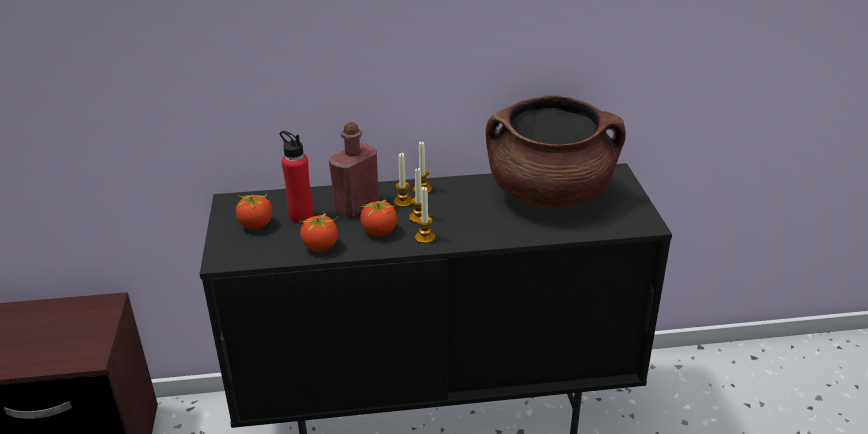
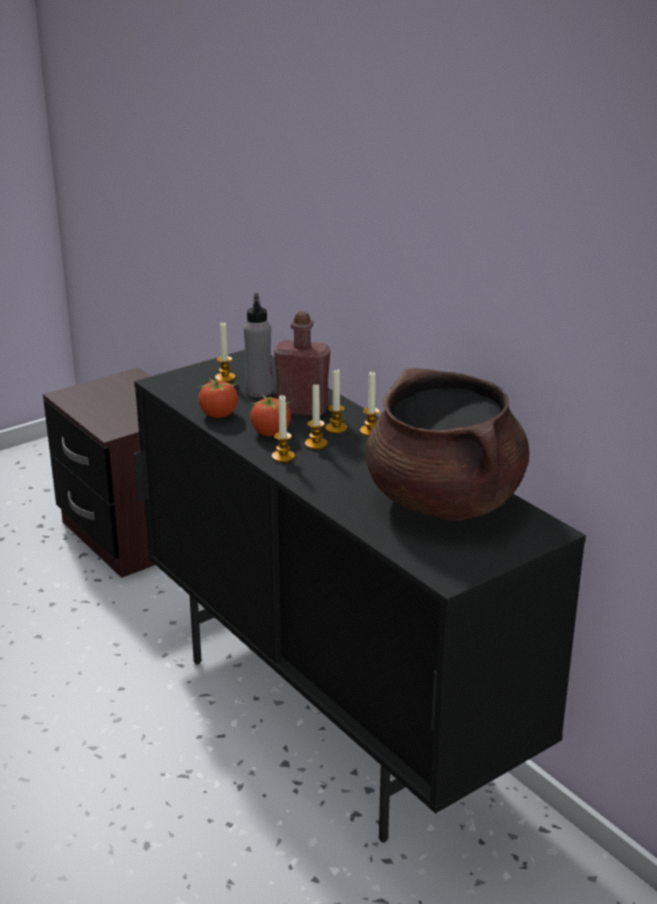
camera: 60 degrees right, 5 degrees down
(256, 225) = (225, 378): tomato -> candle
(301, 216) = (259, 391): red bottle -> grey bottle

